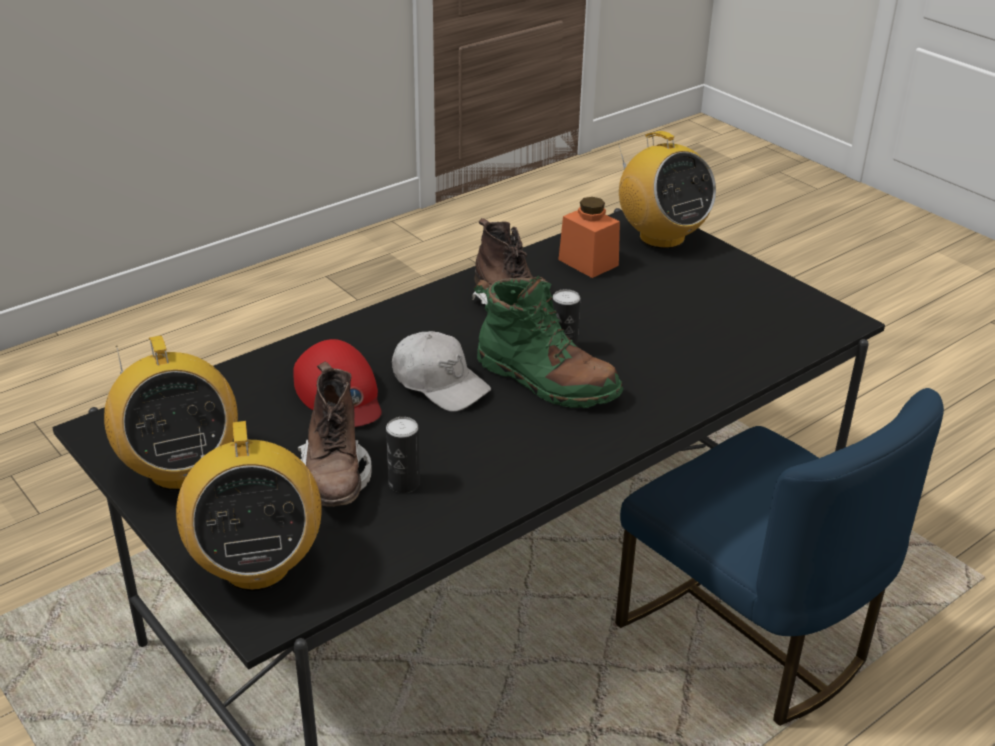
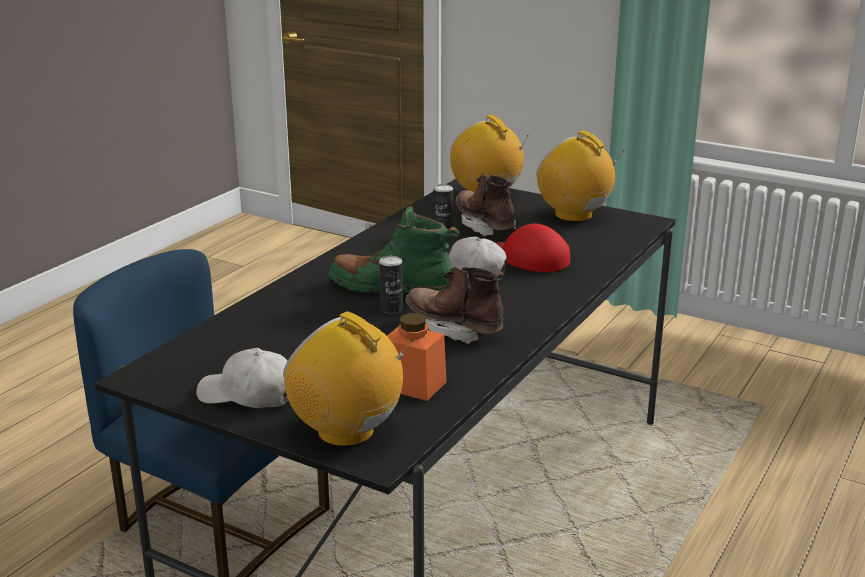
camera: 160 degrees right, 10 degrees down
(737, 282) = (248, 394): none -> white cap

